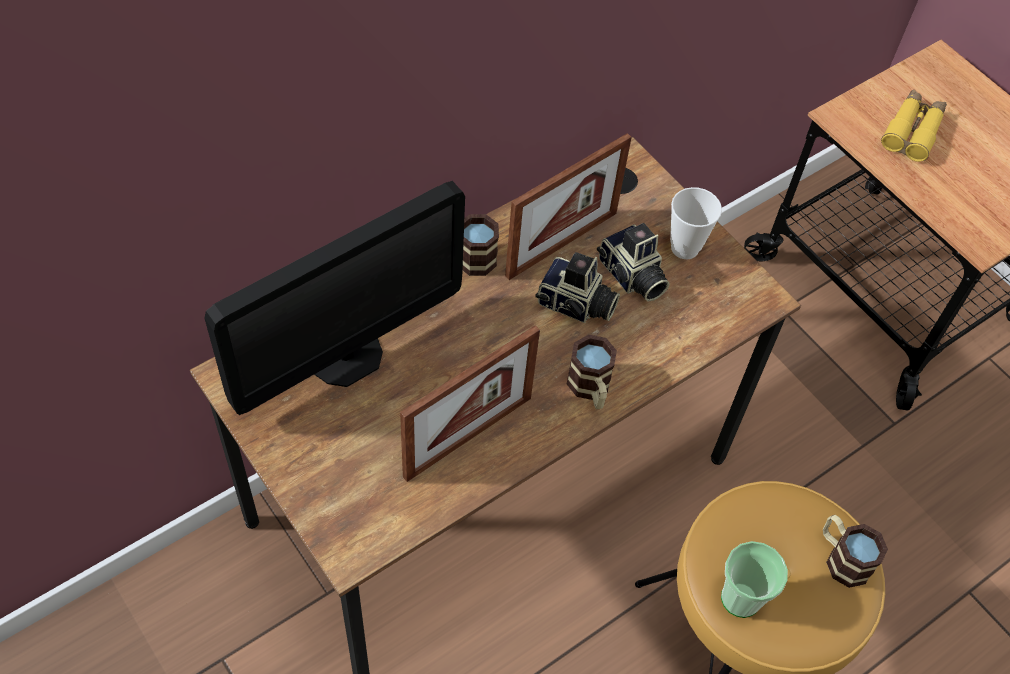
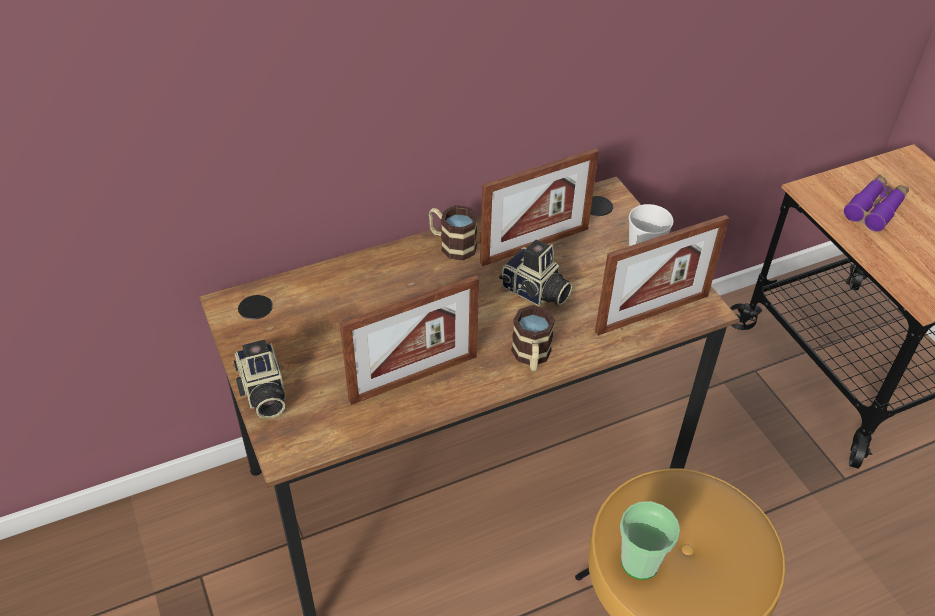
camera: 15 degrees right, 10 degrees down
(346, 356) = (329, 304): monitor -> none
(631, 277) = (589, 277): camera -> camera (263, 393)
(709, 313) = (652, 313): none -> picture frame
(841, 558) = (745, 544): mug -> none
(912, 131) = (875, 208): yellow binoculars -> purple binoculars

